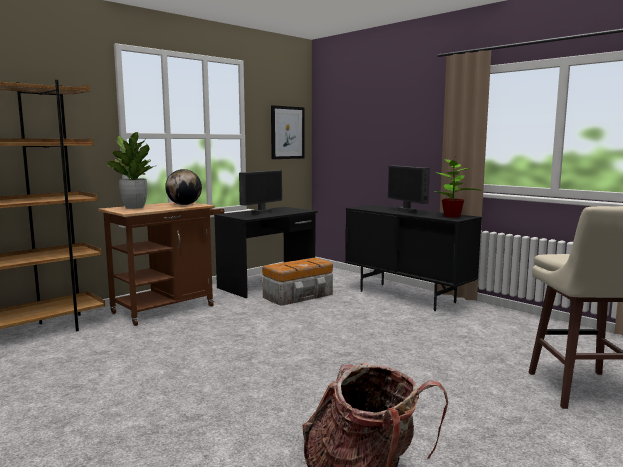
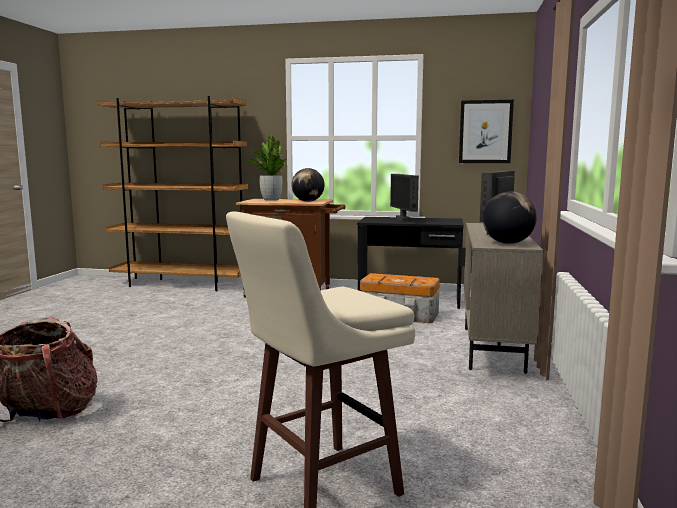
camera: 55 degrees right, 0 degrees up
(261, 212) = (404, 220): monitor -> monitor turned 75 degrees clockwise
(406, 297) = (492, 349): black cabinet -> beige cabinet
(452, 216) = (508, 243): potted plant -> globe

